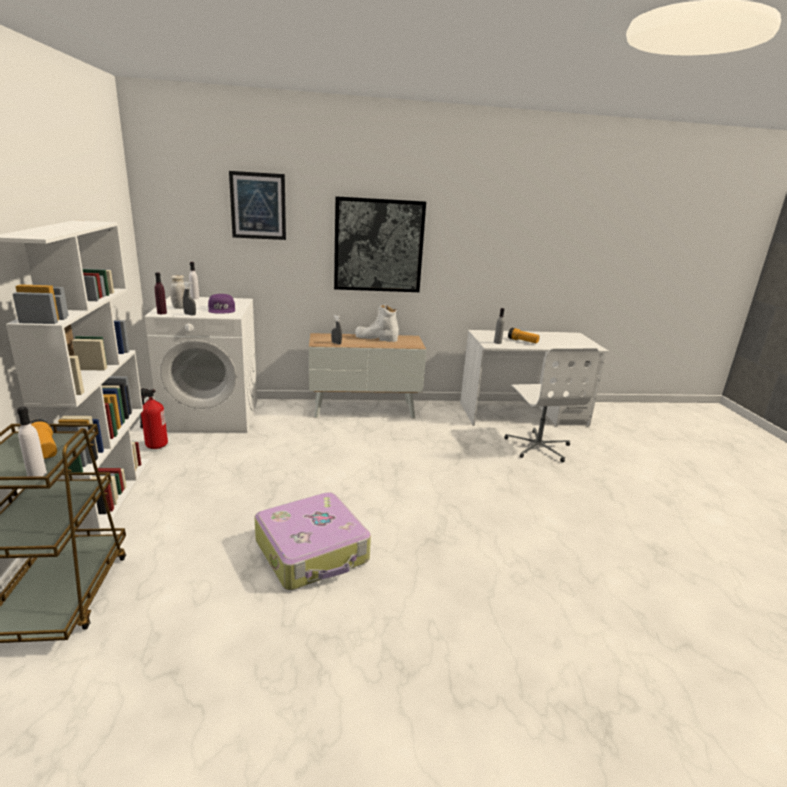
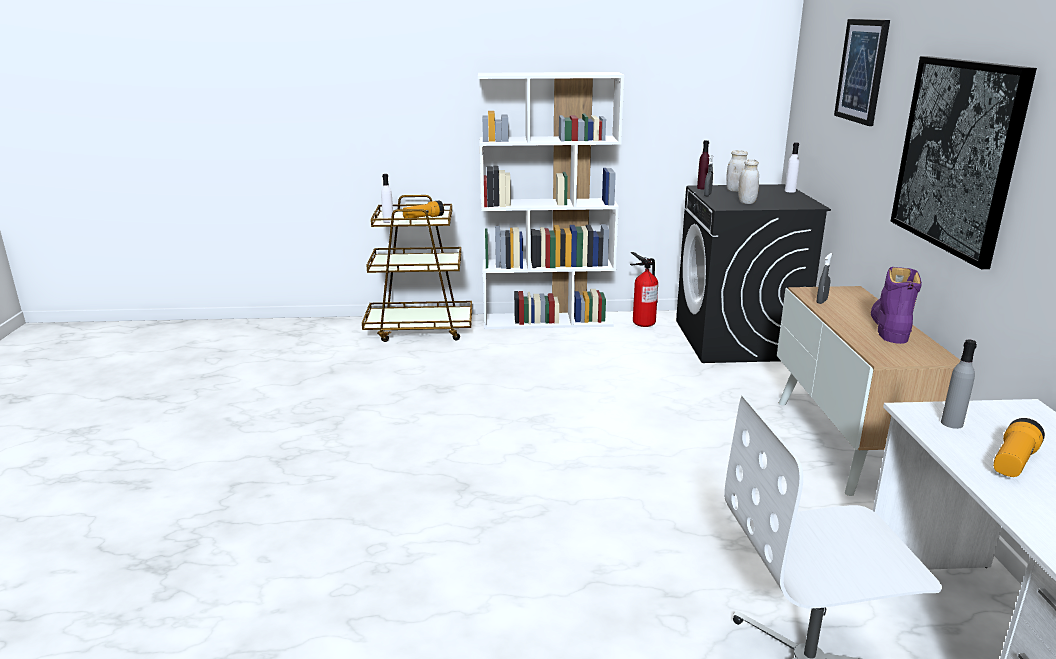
camera: 95 degrees right, 0 degrees up
(212, 415) = (737, 340): white washing machine -> black washing machine
(222, 309) = (746, 202): purple cap -> white jar
(313, 551) = (453, 414): suitcase -> none
(376, 338) = (889, 327): white boot -> purple boot

